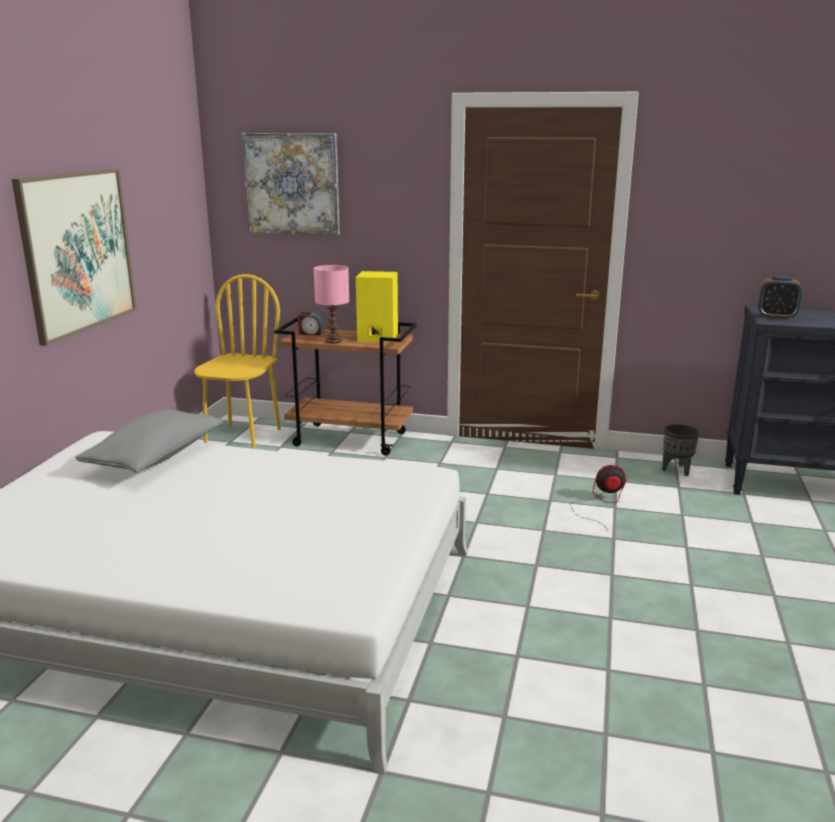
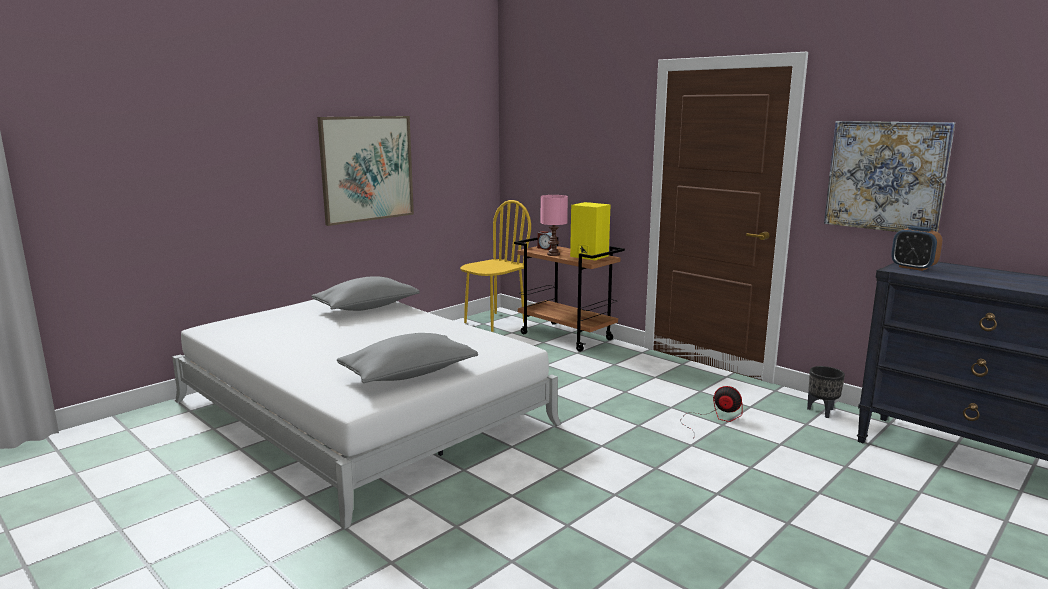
camera: 30 degrees right, 5 degrees down
(292, 184) = (549, 133): picture -> picture (886, 176)
(355, 543) = (409, 374): none -> grey pillow

